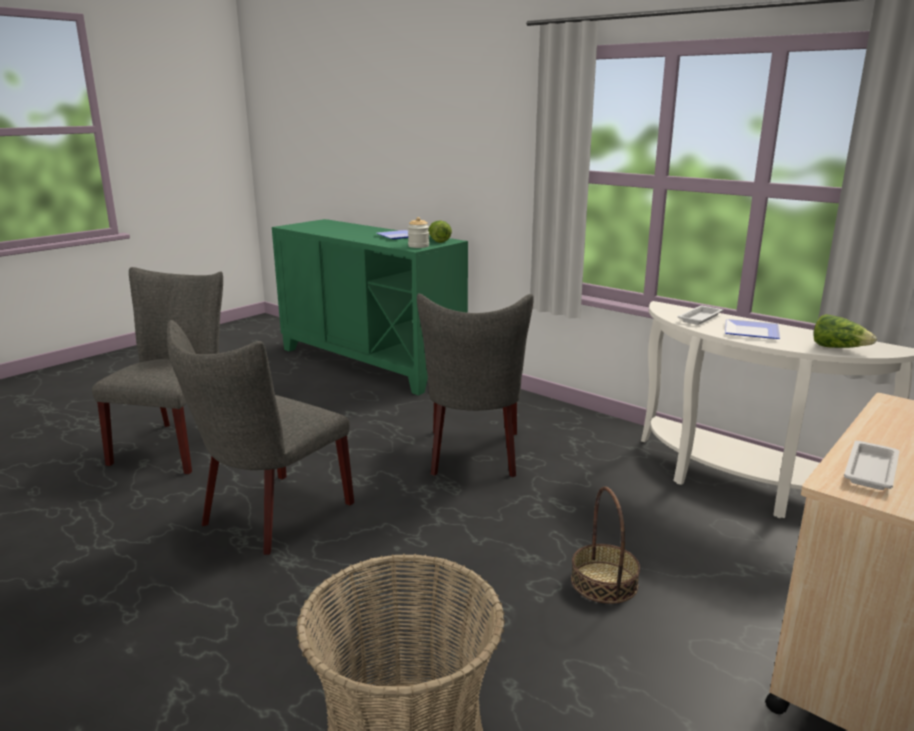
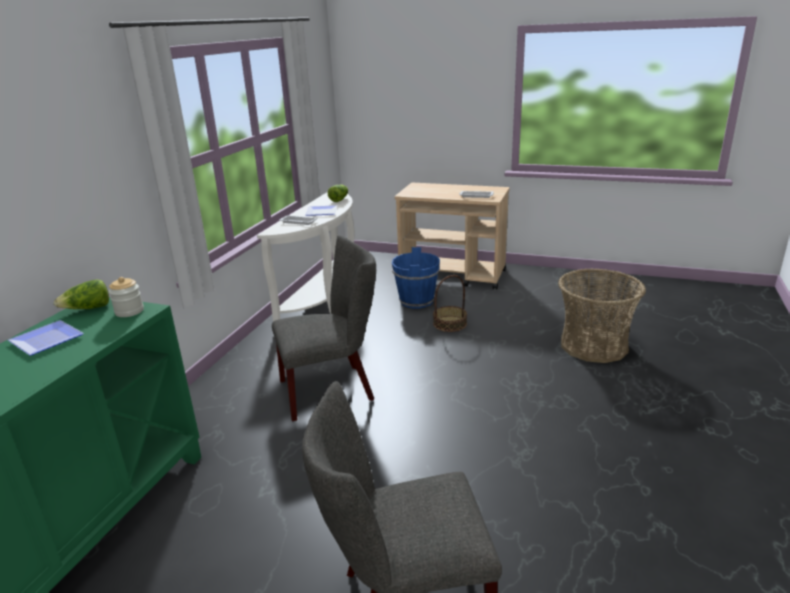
camera: 110 degrees left, 5 degrees up
(270, 517) = (486, 453): grey chair -> none
(720, 571) = (417, 301): none -> blue bucket

